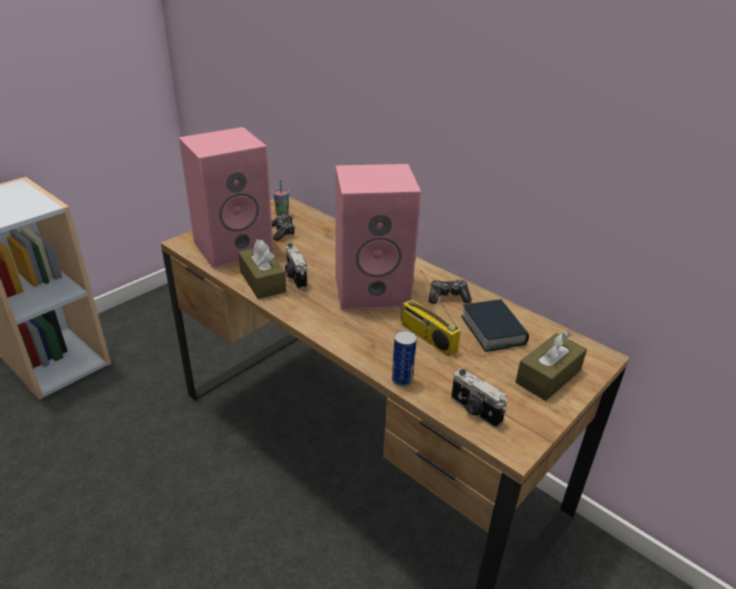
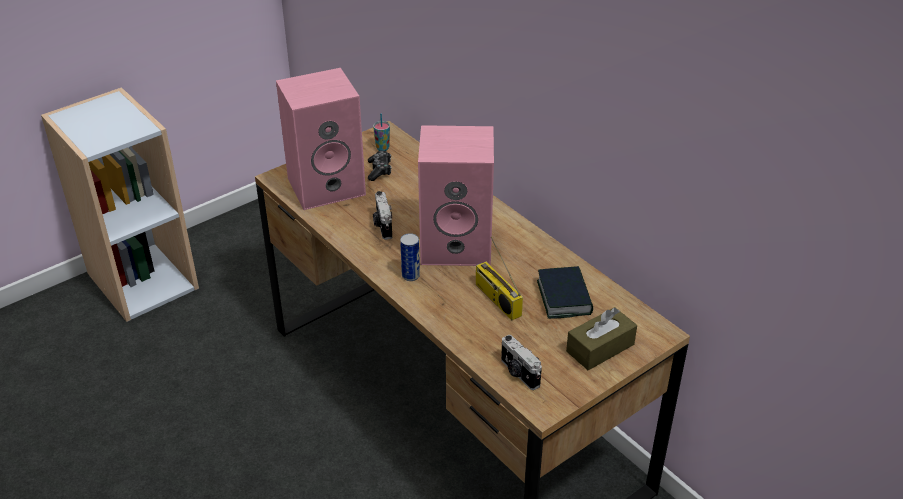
camera: 10 degrees right, 5 degrees up
(262, 281) = (350, 228): brown tissue box -> none
(402, 380) = (461, 339): can -> can (410, 276)
(448, 297) = (531, 258): game controller -> none

